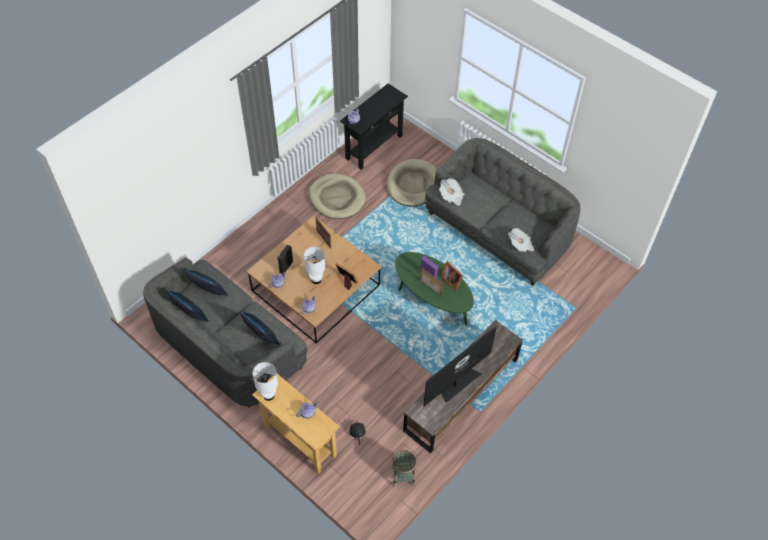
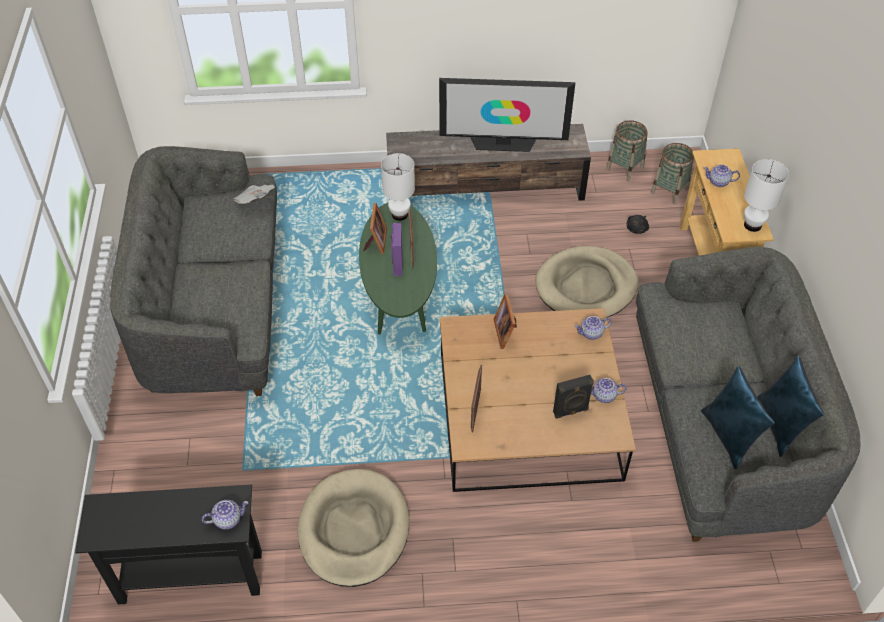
camera: 135 degrees left, 5 degrees down
(260, 337) = (696, 325): blue pillow -> none
(316, 280) = (545, 362): white table lamp -> white table lamp (400, 214)
(363, 479) = (669, 191): none -> basket
(413, 185) = (224, 457): beige dog bed -> beige dog bed (586, 287)
(451, 196) = (244, 316): newspaper -> none

